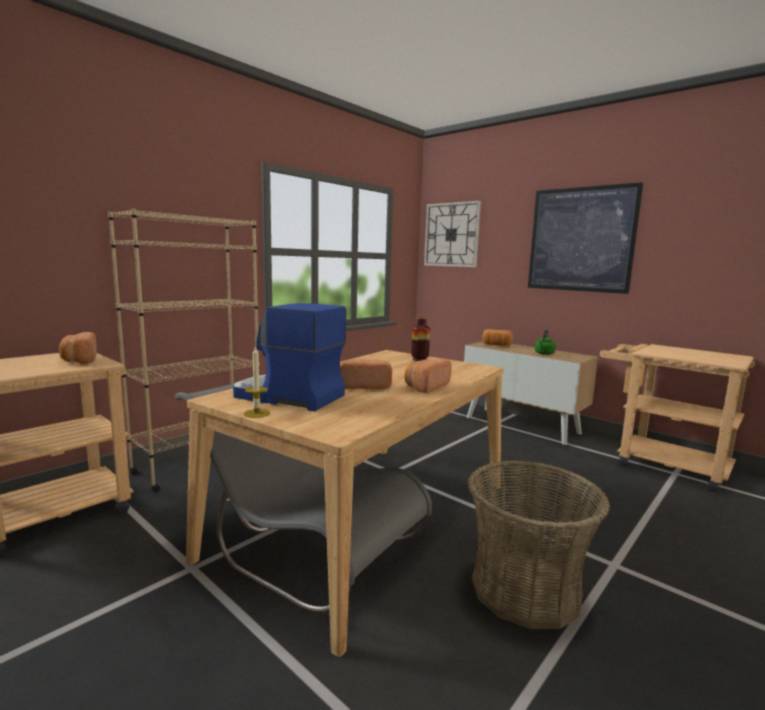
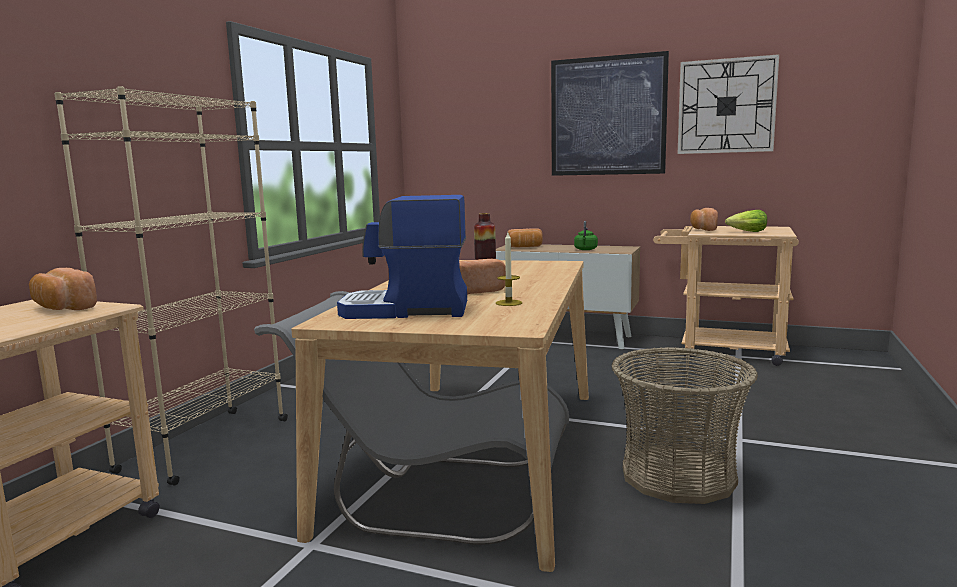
camera: 20 degrees left, 0 degrees up
(257, 413) = (402, 327): candle -> candle (509, 303)
(425, 387) = (536, 284): bread -> bread (702, 229)
(451, 235) = (447, 116): wall clock -> wall clock (726, 106)
(696, 357) = (747, 232): none -> lettuce

